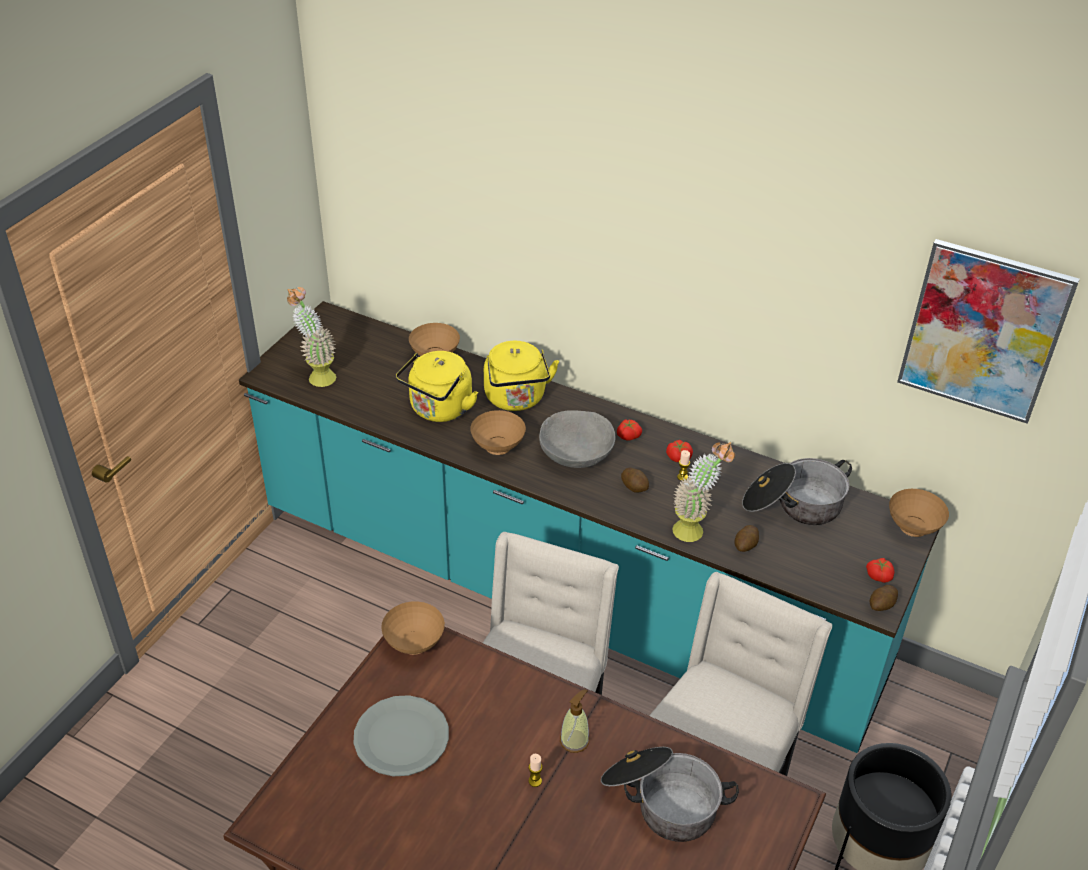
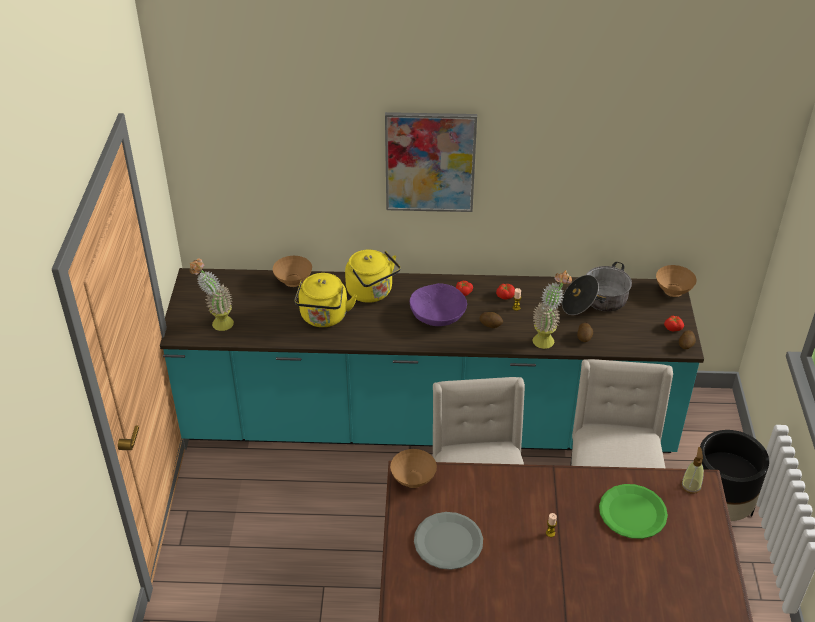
camera: 25 degrees left, 0 degrees up
(499, 448) = (384, 329): brown bowl -> none
(574, 740) = (556, 499): soap dispenser -> soap dispenser (691, 485)
(576, 453) = (438, 315): grey bowl -> purple bowl
(662, 800) = (632, 513): cooking pot -> green plate
(983, 331) = (700, 149): picture -> picture (430, 162)

